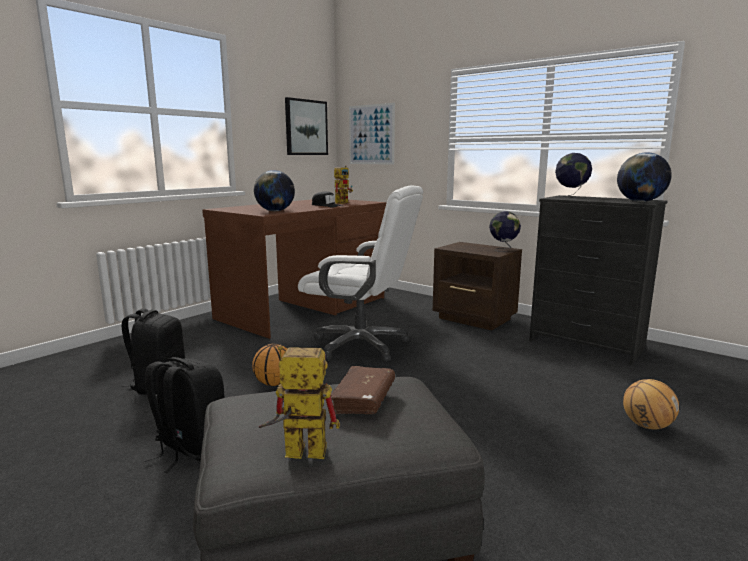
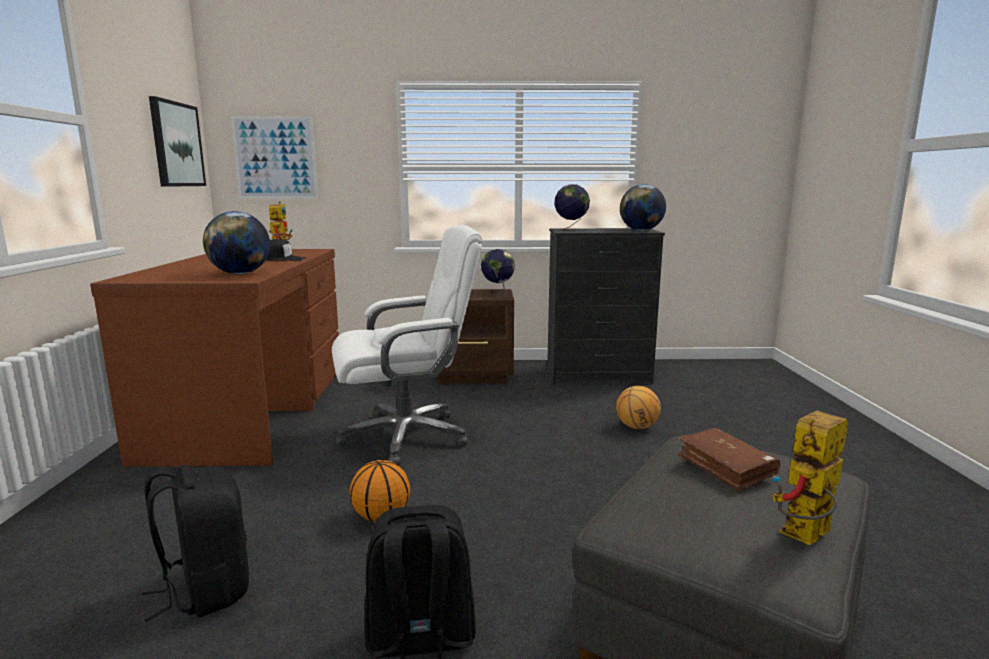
camera: 40 degrees left, 0 degrees up
(646, 425) = (733, 429): basketball -> basketball (636, 427)

